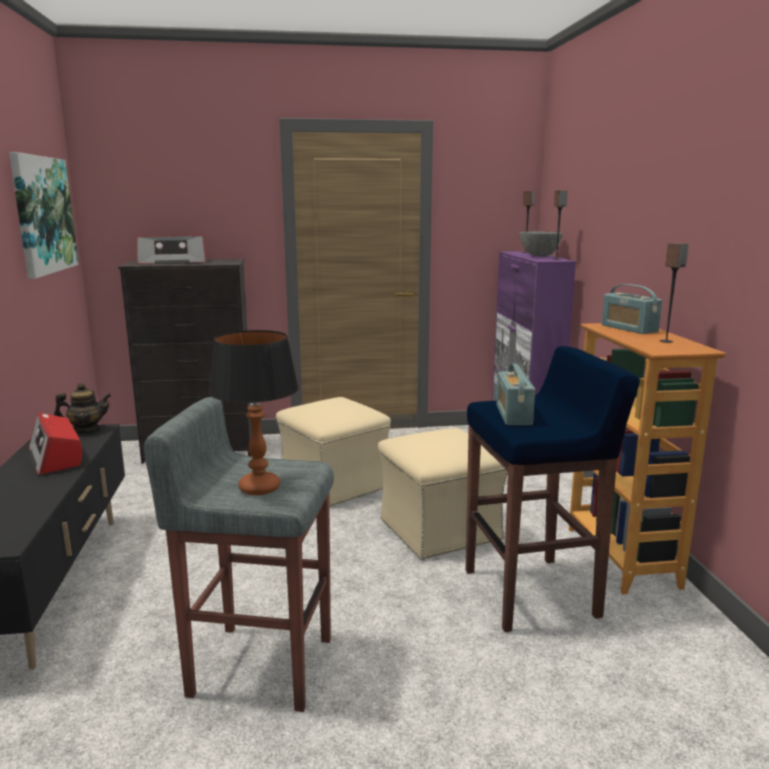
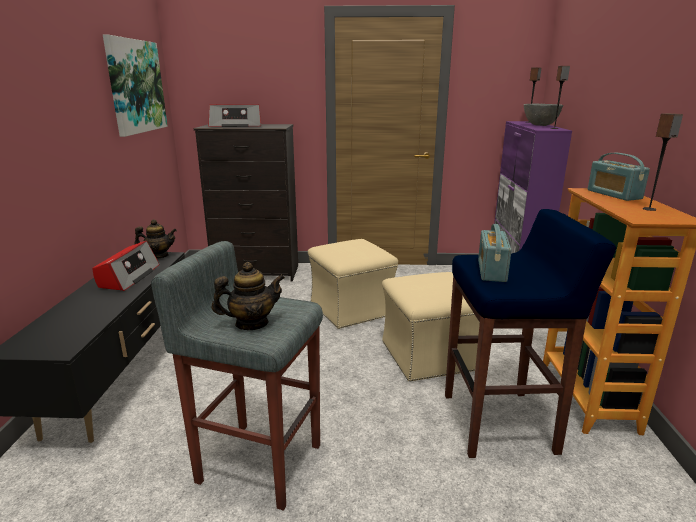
camera: 10 degrees right, 5 degrees up
(55, 456) = (128, 276): radio -> radio turned 150 degrees counterclockwise
(259, 487) = (251, 323): table lamp -> teapot

